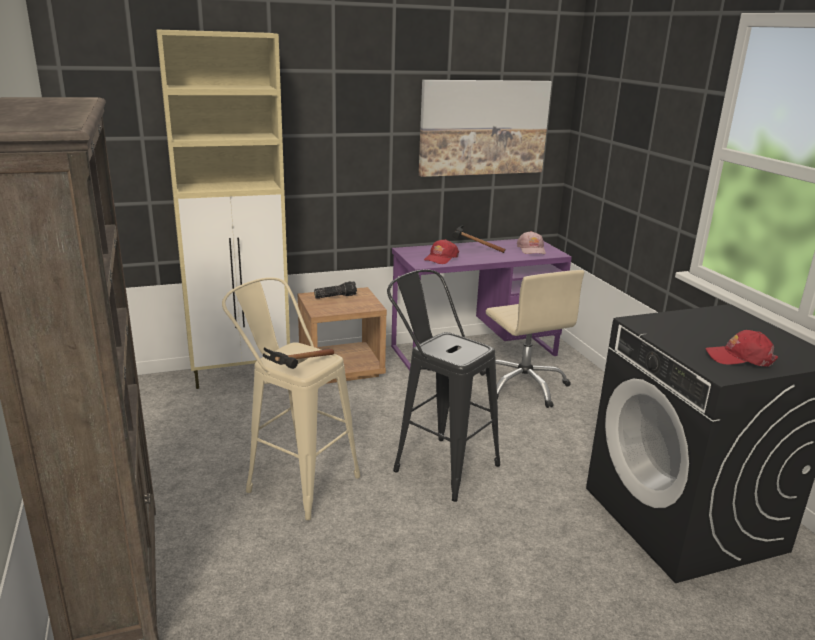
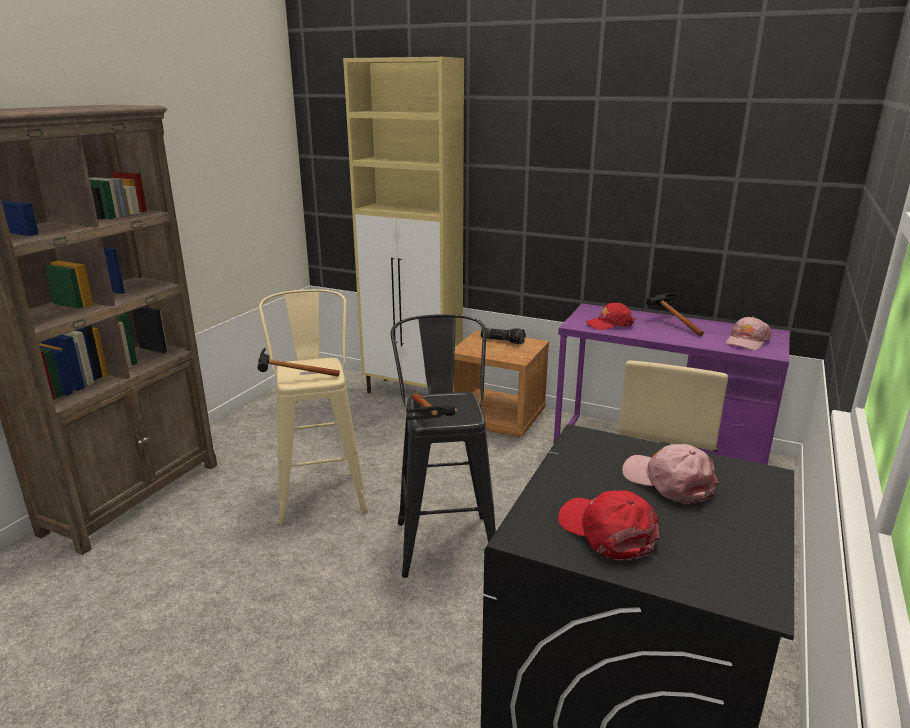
camera: 45 degrees right, 0 degrees up
(465, 361) = (428, 423): none -> hammer
(483, 127) = (714, 172): picture -> none
(709, 327) = (668, 481): none -> pink cap

